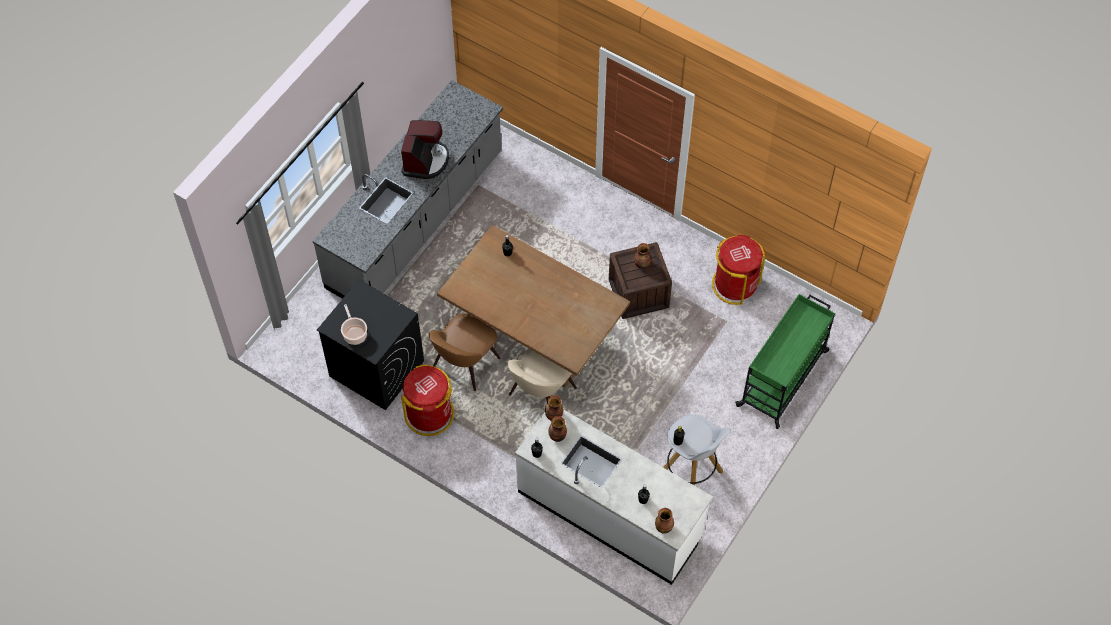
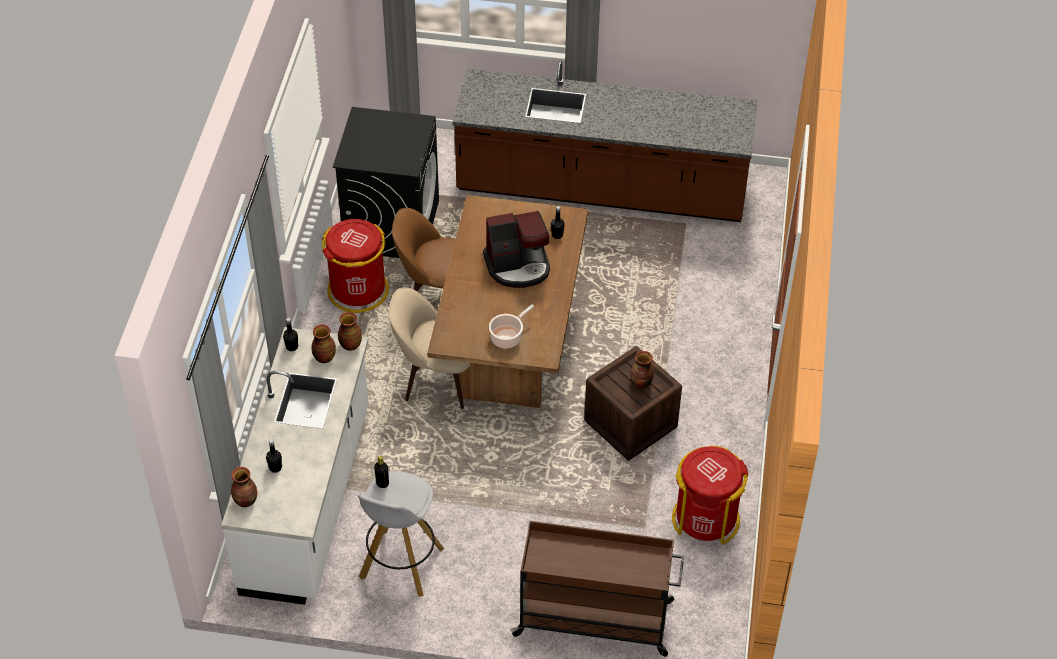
camera: 65 degrees right, 10 degrees down
(354, 334) = (362, 137): cooking pot -> cooking pot (507, 337)
(416, 221) = (601, 189): grey counter -> brown counter
(425, 161) = (630, 117): coffee machine -> coffee machine (518, 266)
(783, 377) = (595, 618): green cart -> brown cart

